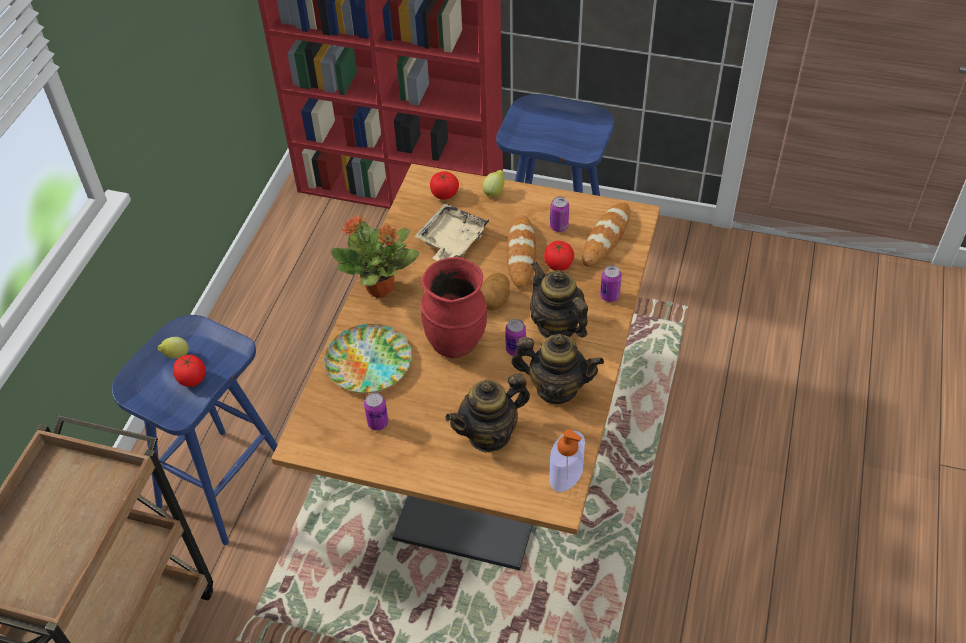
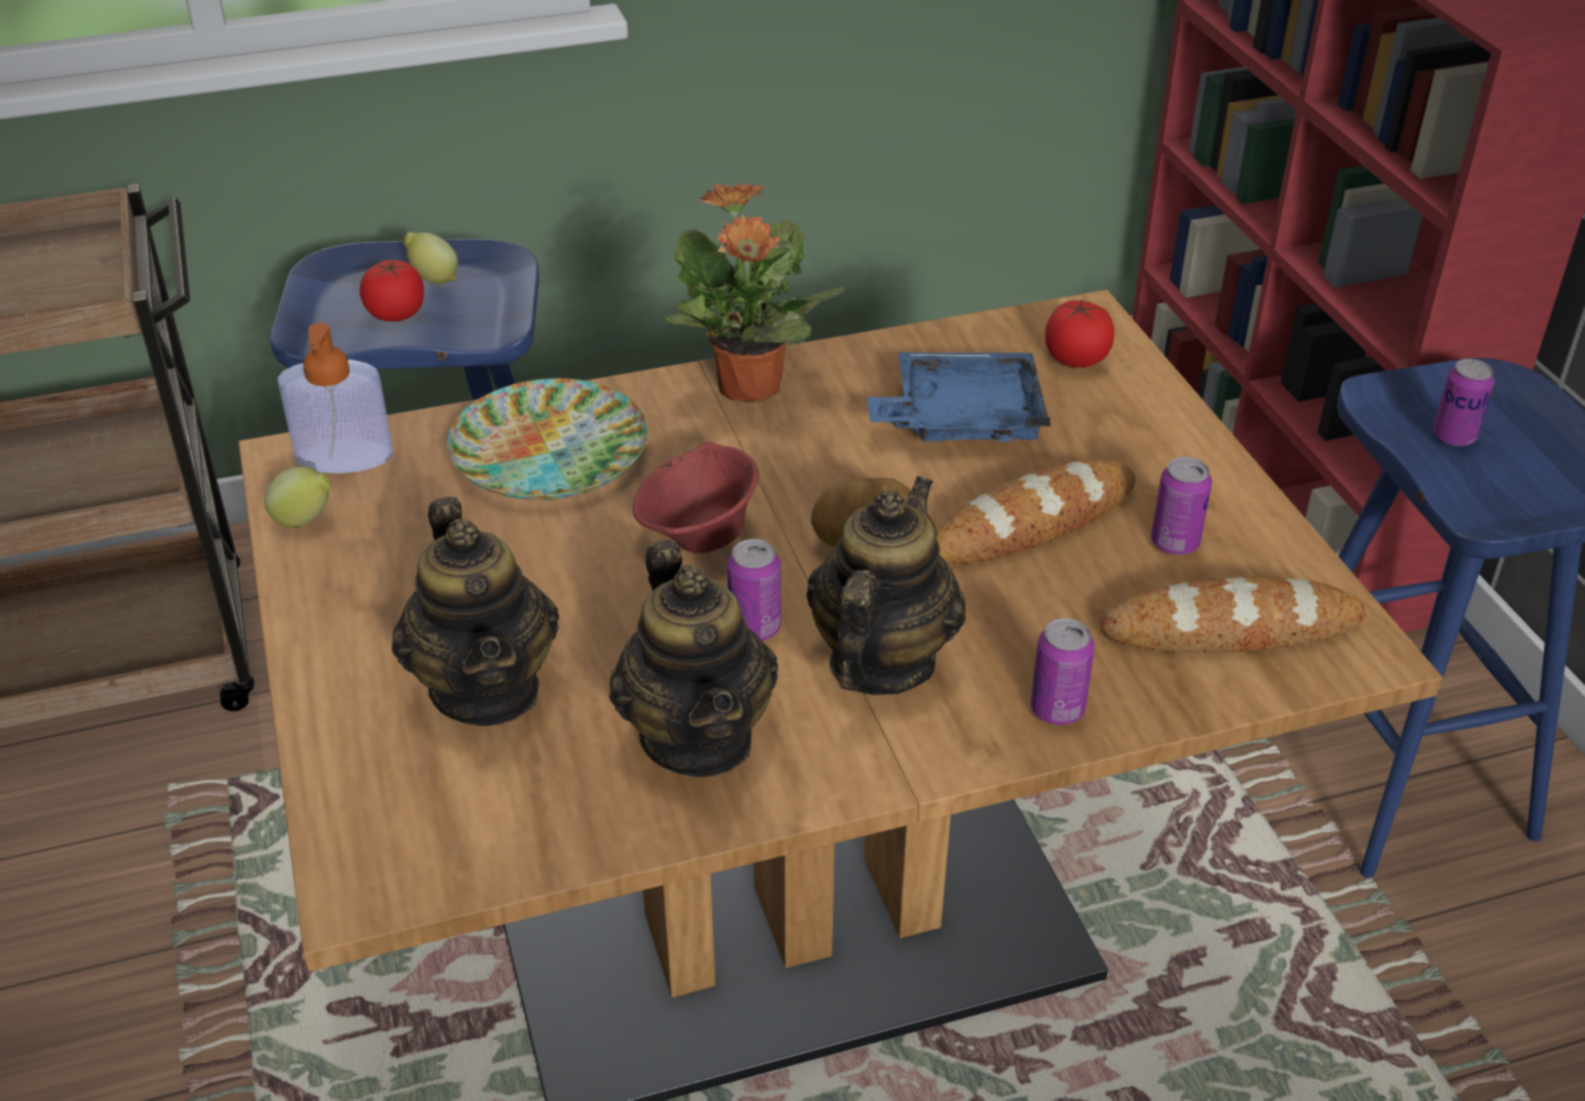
camera: 55 degrees right, 10 degrees down
(378, 423) = (407, 526): can -> can (1453, 436)
(451, 241) = (961, 418): beige tray -> blue tray
(456, 342) = (699, 537): red vase -> red bowl
(489, 434) = (486, 689): teapot -> teapot turned 135 degrees counterclockwise
(494, 192) = (1161, 415): lemon -> lemon (305, 521)
(558, 264) = (1063, 589): tomato -> none
(566, 474) = (455, 862): soap dispenser -> soap dispenser (344, 456)

